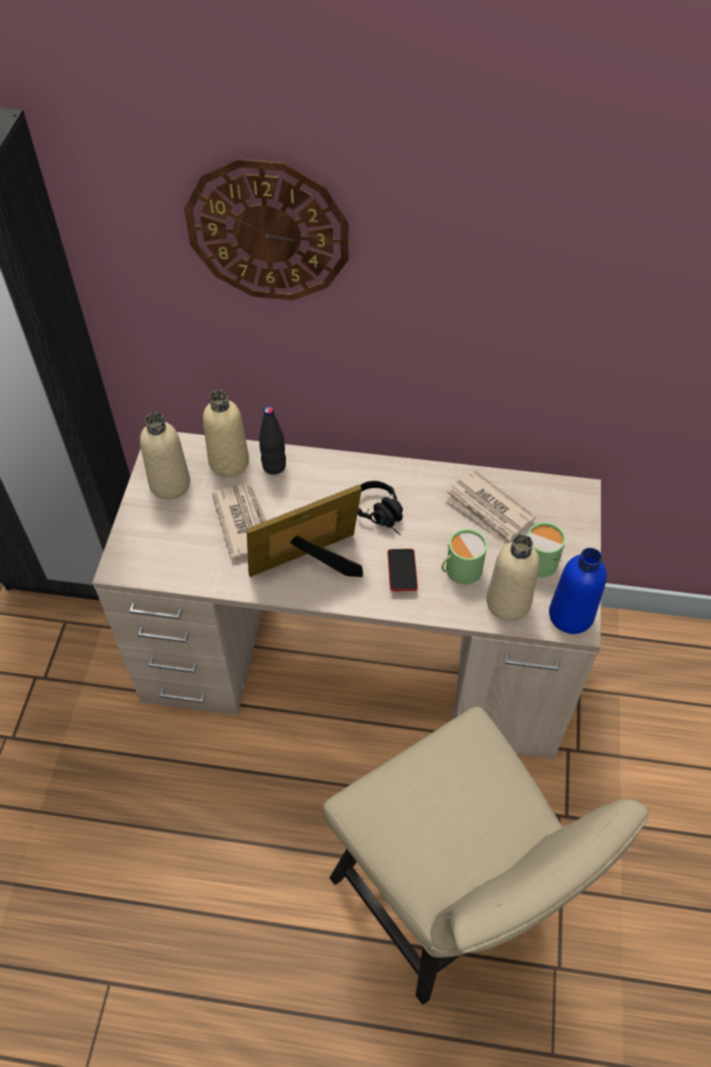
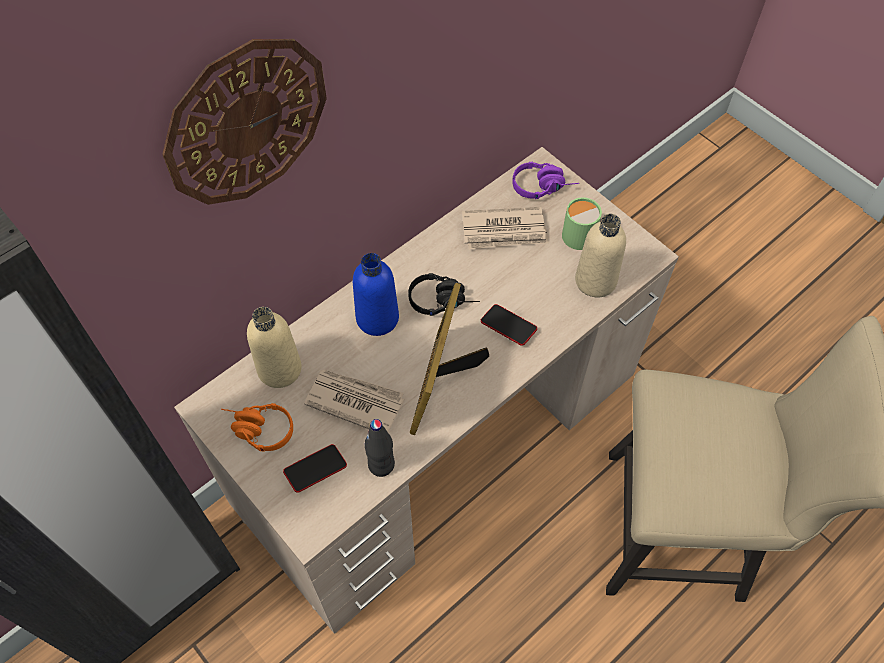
camera: 50 degrees left, 5 degrees up
(169, 538) = (315, 469): none -> phone
(170, 484) = (257, 430): beige bottle -> orange headphones
(274, 466) = (319, 339): black bottle -> black bottle (381, 465)
(459, 570) = (540, 289): green mug -> none
(562, 507) = (544, 186): none -> purple headphones
(571, 615) = (639, 252): blue bottle -> blue bottle (377, 318)

